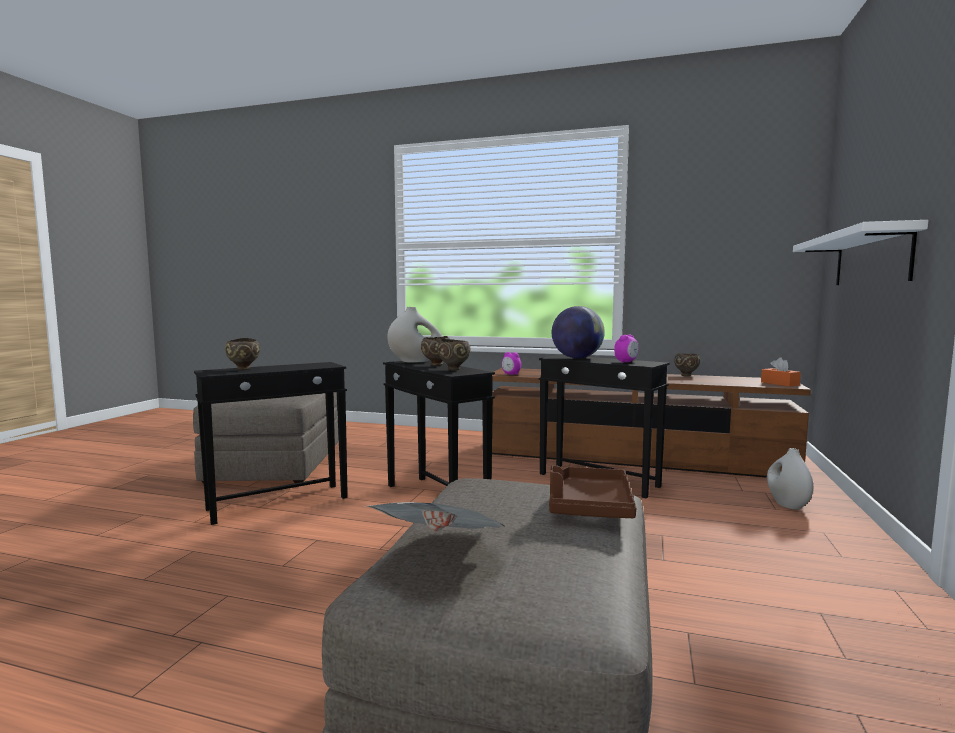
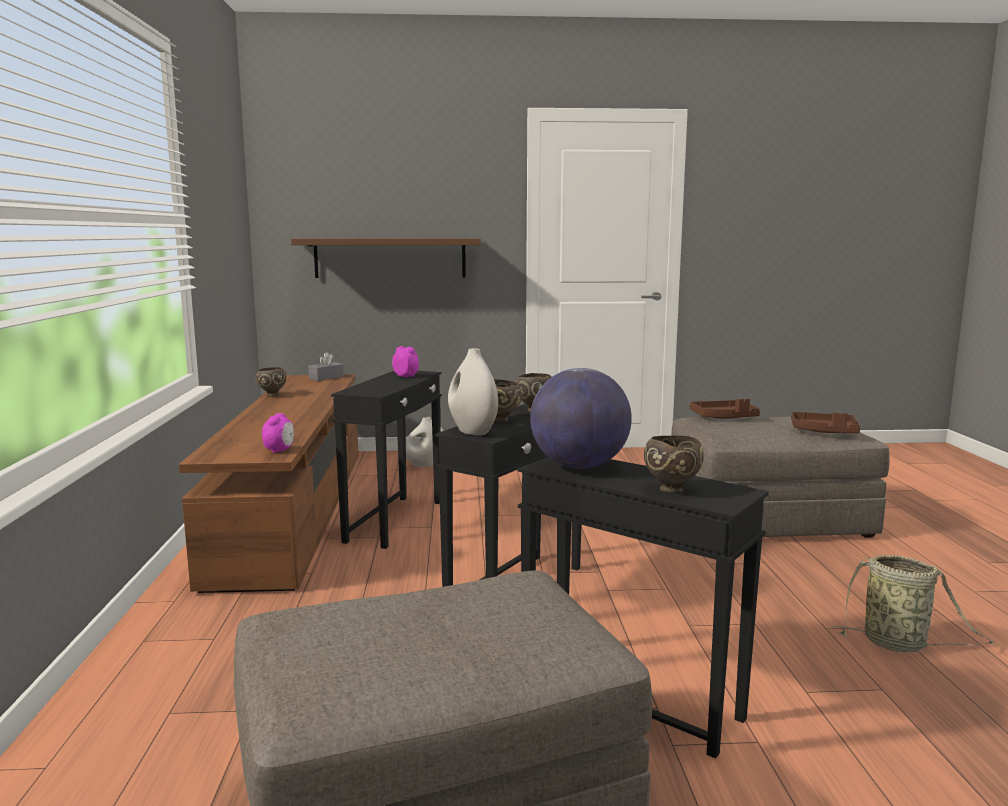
camera: 110 degrees left, 5 degrees up
(152, 621) = (898, 644): none -> basket
(439, 553) = (824, 432): newspaper -> brown tray
(577, 358) = (375, 387): globe -> globe (579, 466)
(779, 383) = (326, 378): orange tissue box -> grey tissue box
(871, 259) = (390, 258): white shelf -> brown shelf

